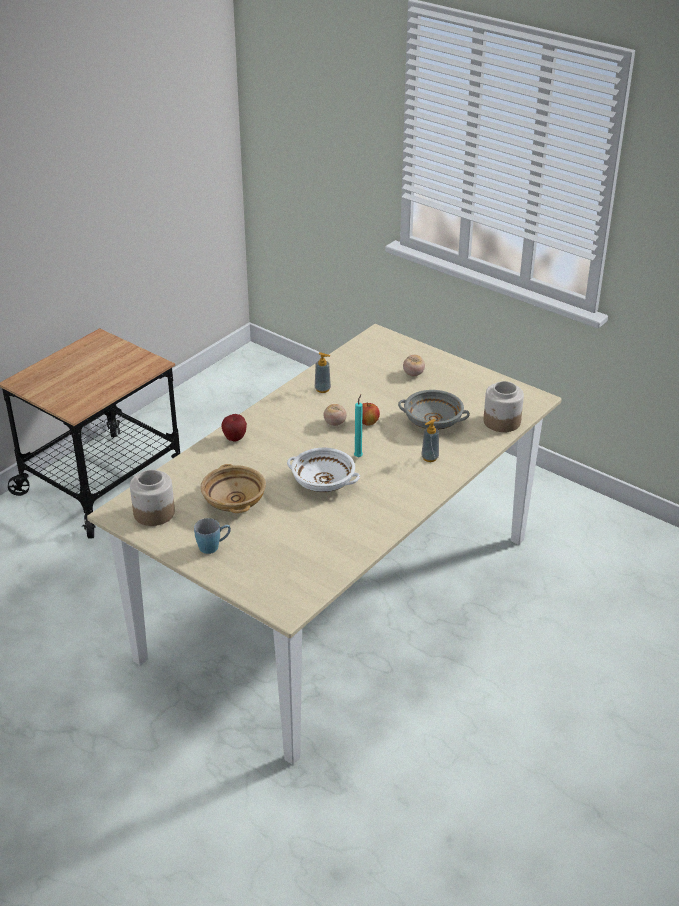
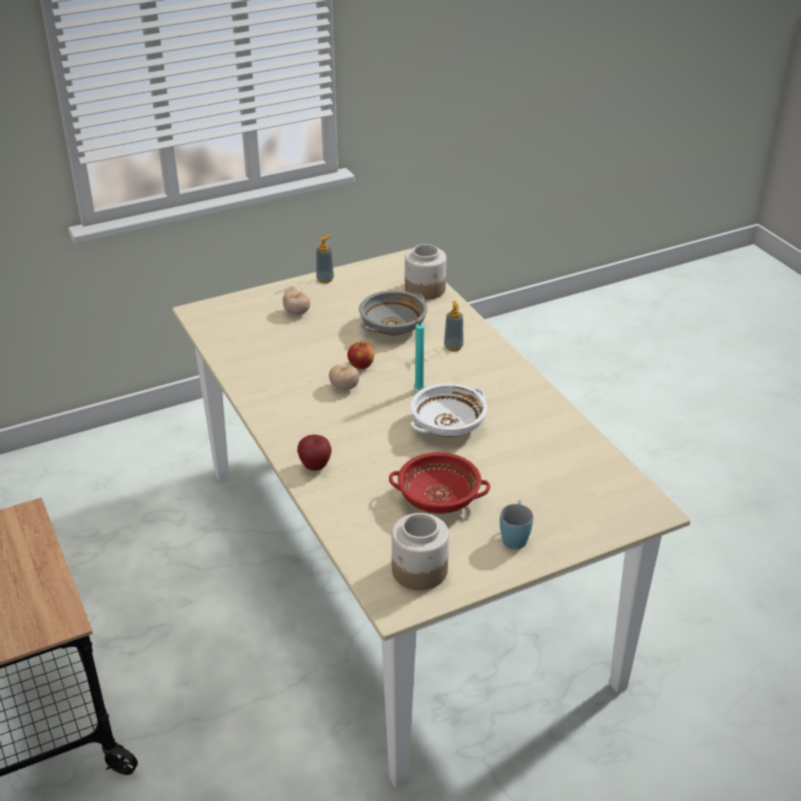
camera: 65 degrees left, 0 degrees up
(233, 501) = (438, 499): beige bowl -> red bowl
(322, 389) = (271, 377): soap dispenser -> soap dispenser (325, 279)

